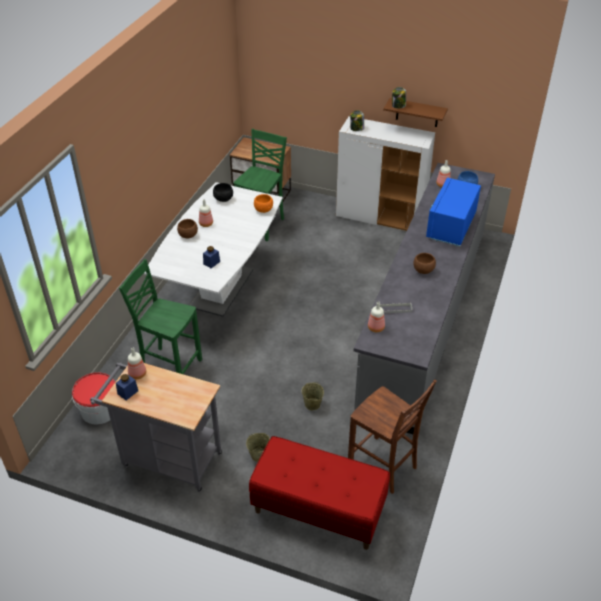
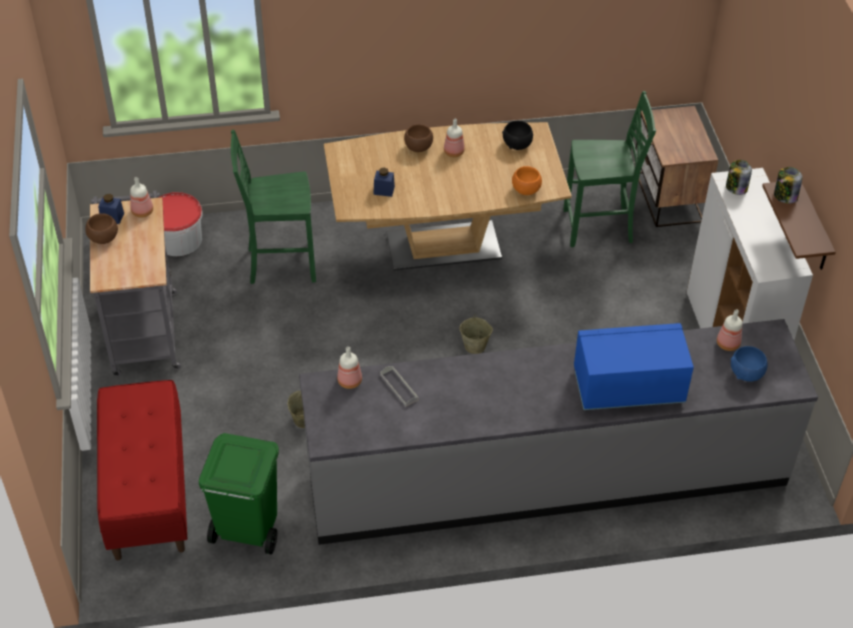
camera: 60 degrees right, 5 degrees up
(170, 366) = (280, 264): green chair -> green chair turned 90 degrees counterclockwise
(221, 288) = (443, 246): white dining table -> brown dining table
(259, 454) = (196, 403): beige bucket -> beige bucket (475, 346)
(383, 466) = (247, 530): brown chair -> green trash can
(423, 270) = (501, 389): brown bowl -> brown bowl (104, 238)

